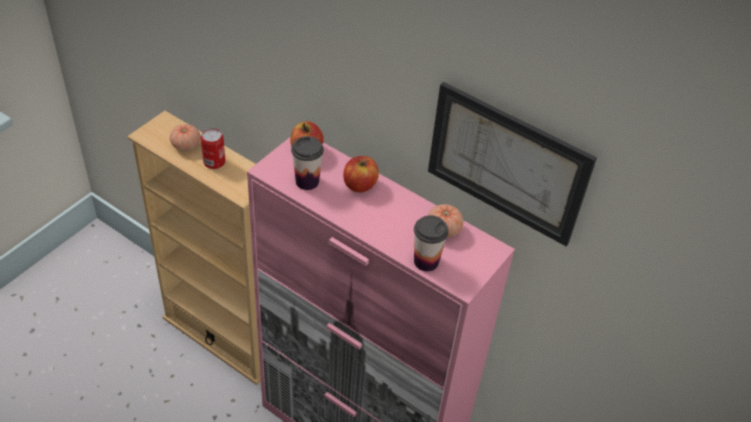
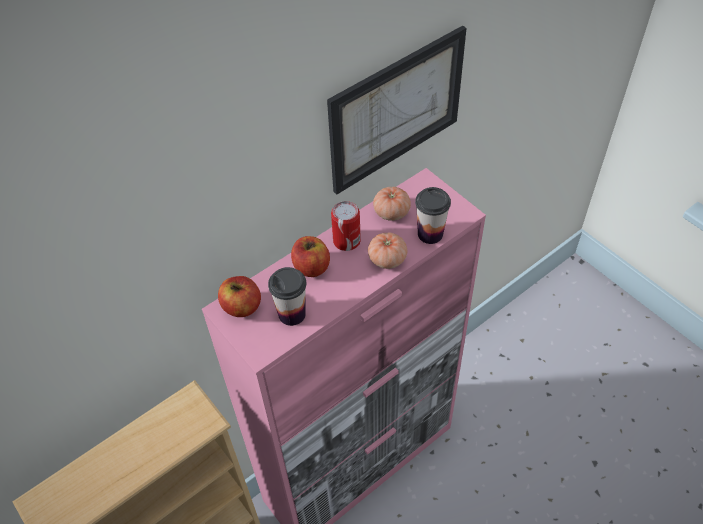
camera: 70 degrees left, 5 degrees up
(186, 145) = (96, 479): tomato -> tomato (387, 259)
(214, 162) = (141, 448): can -> can (346, 241)

